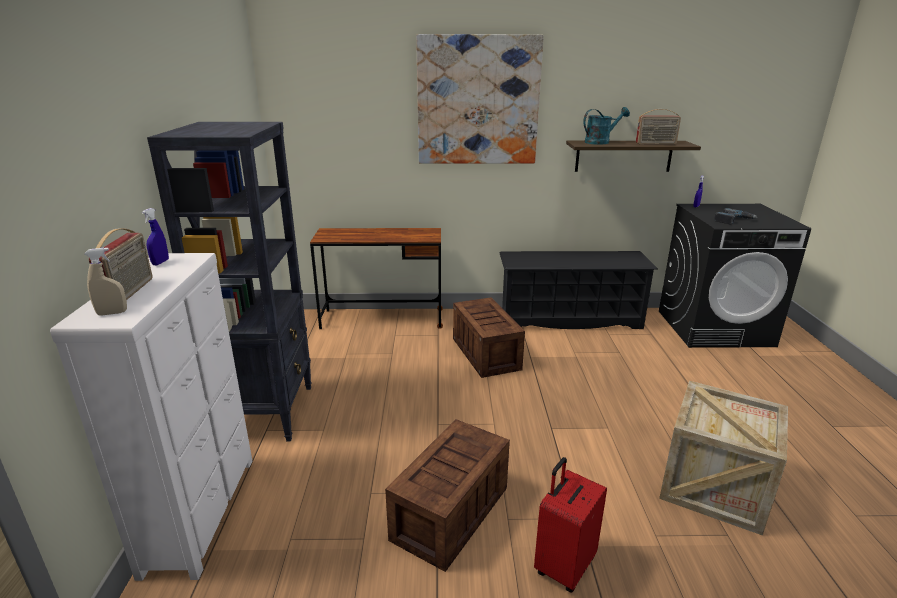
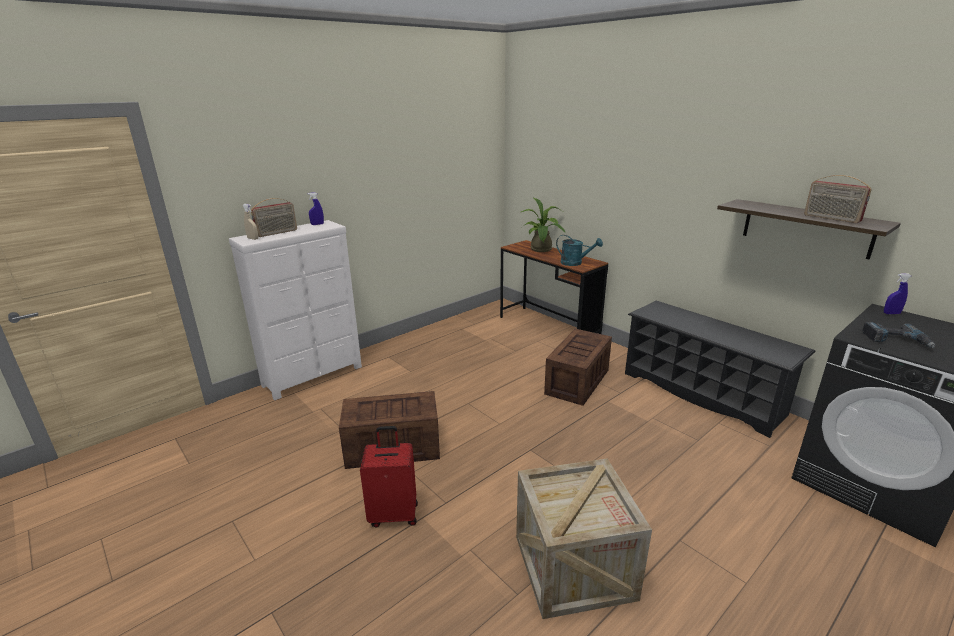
camera: 50 degrees right, 0 degrees up
(267, 412) = (403, 348): black bookcase -> none
(359, 233) = (541, 250): none -> potted plant
(478, 101) = (653, 148): picture -> none
(600, 142) = (767, 206): turquoise watering can -> turquoise watering can (575, 263)

